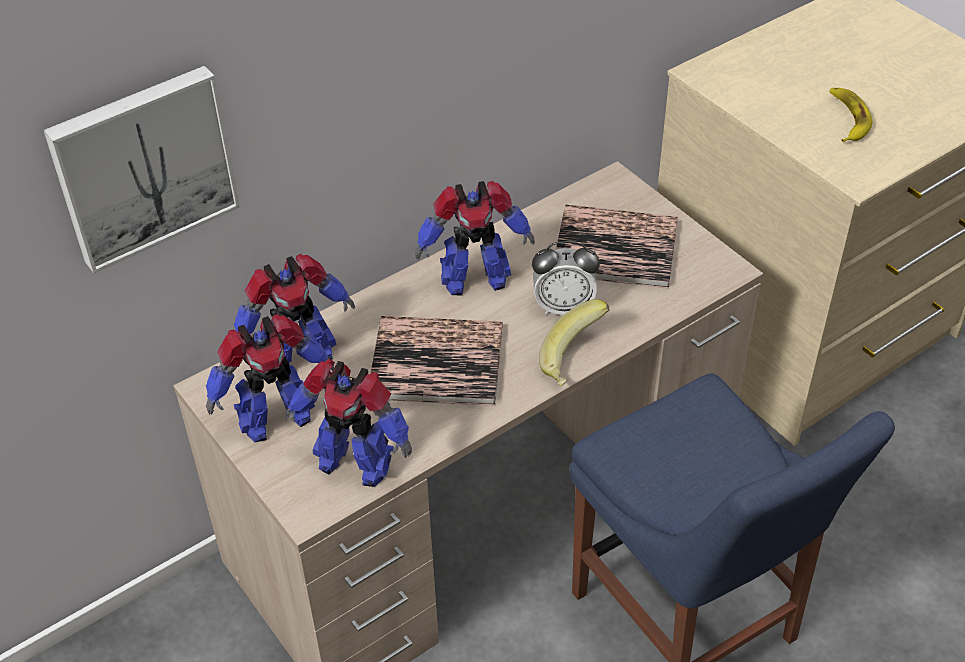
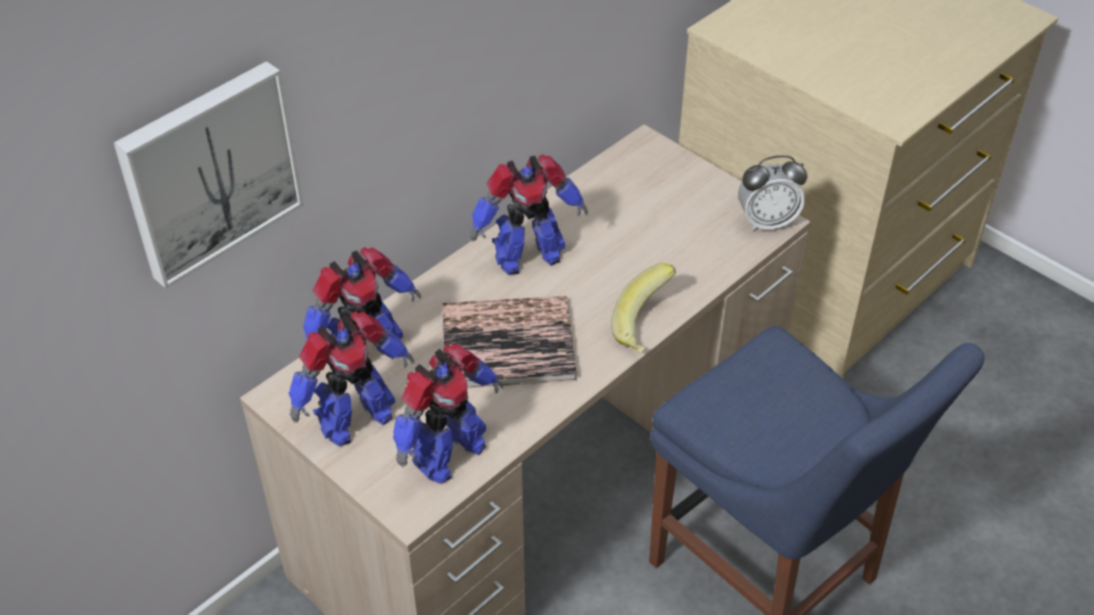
camera: 10 degrees left, 0 degrees up
(354, 462) = (447, 454): toy robot -> toy robot turned 60 degrees counterclockwise
(563, 307) = (623, 274): alarm clock -> alarm clock (767, 222)
(615, 247) = (661, 210): book -> none
(847, 119) = (871, 62): banana -> none

